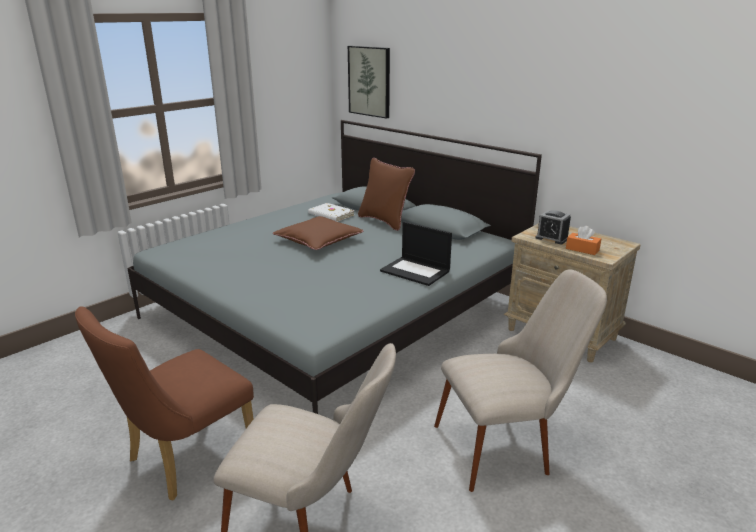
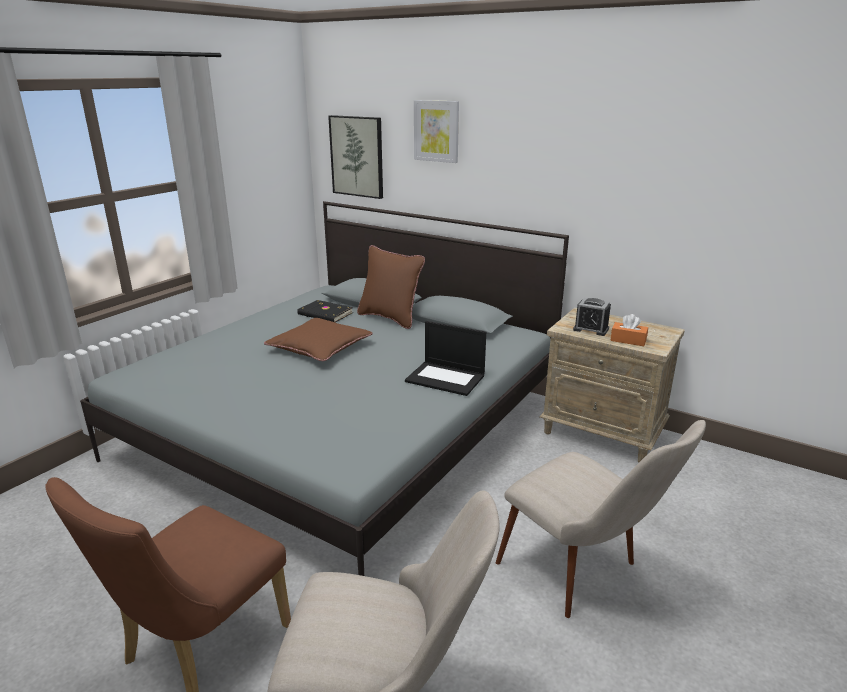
camera: 10 degrees left, 0 degrees up
(331, 215) = (325, 314): white book -> black book
(434, 60) = (436, 131): none -> picture
(507, 445) = (583, 576): beige chair -> beige chair turned 75 degrees clockwise

